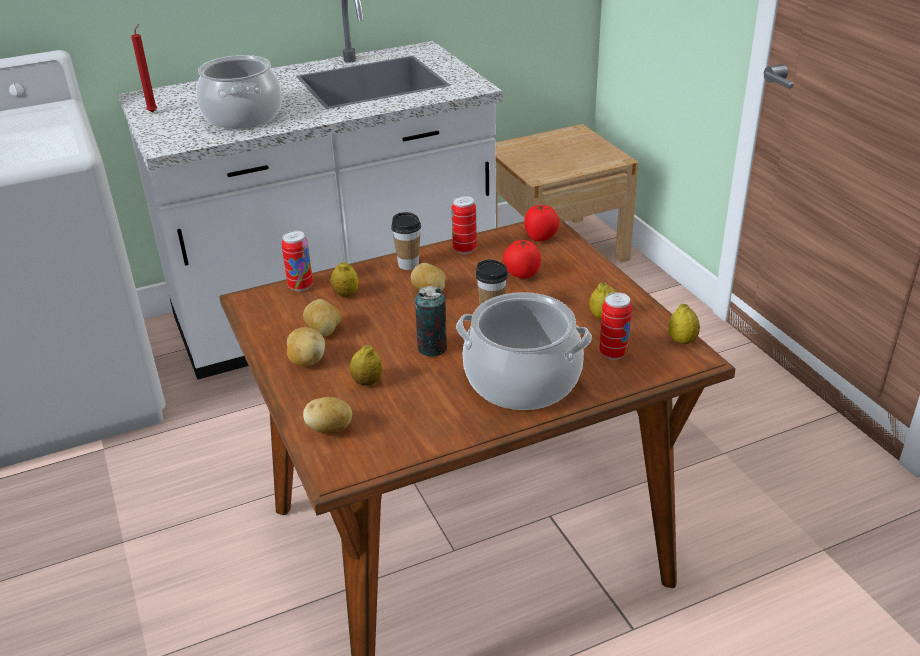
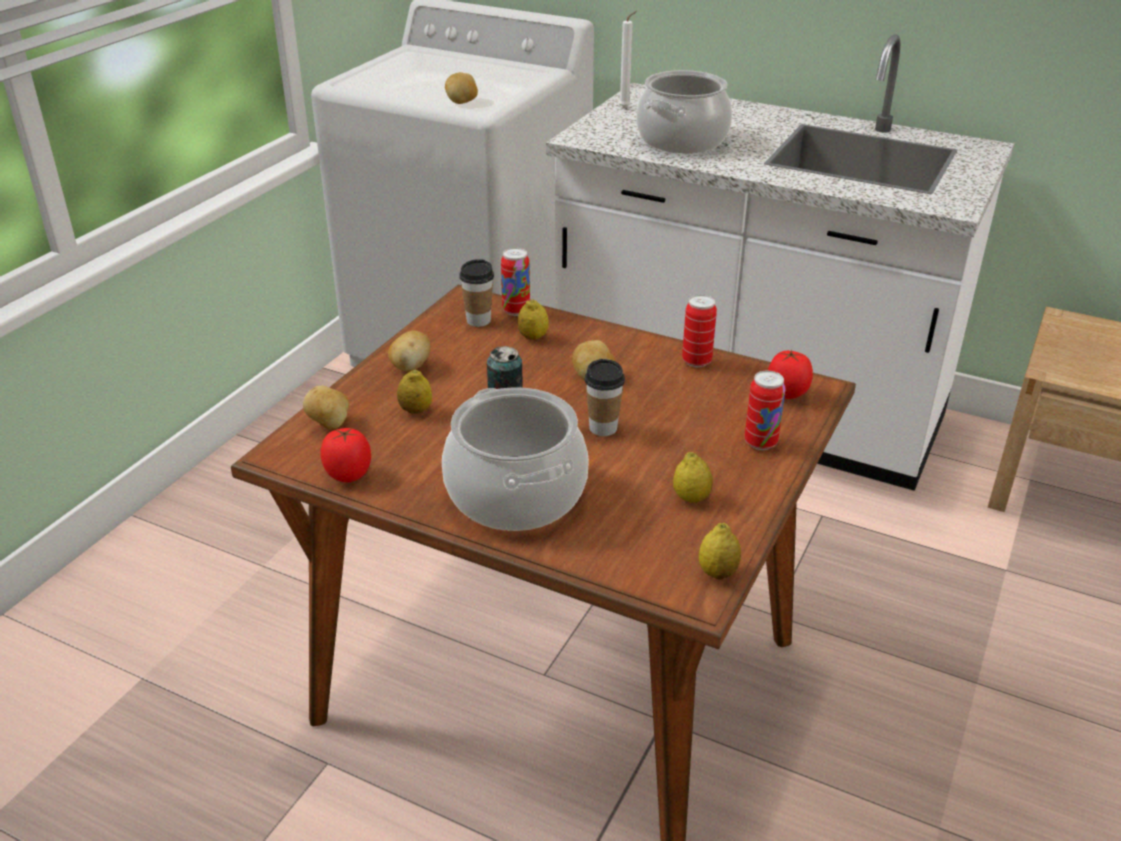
camera: 50 degrees right, 0 degrees up
(153, 111) = (626, 107): red candle -> white candle
(324, 332) = (463, 354): potato -> potato (462, 102)
(408, 264) = (625, 344): cup -> cup (478, 321)
(521, 275) = (698, 414): tomato -> tomato (348, 475)
(613, 353) = (632, 532): can -> can (760, 442)

